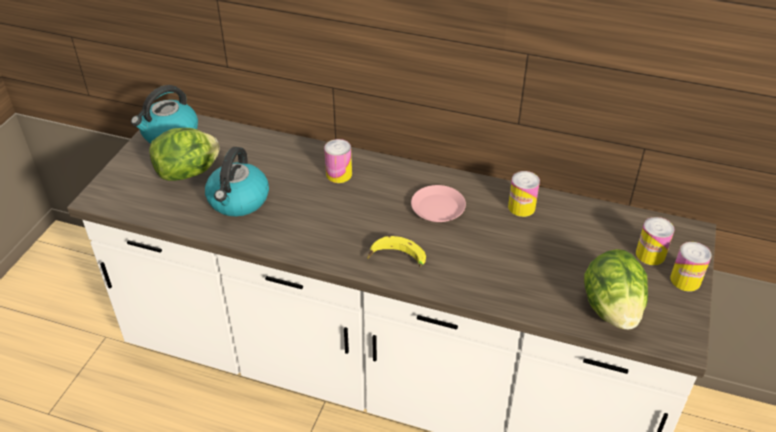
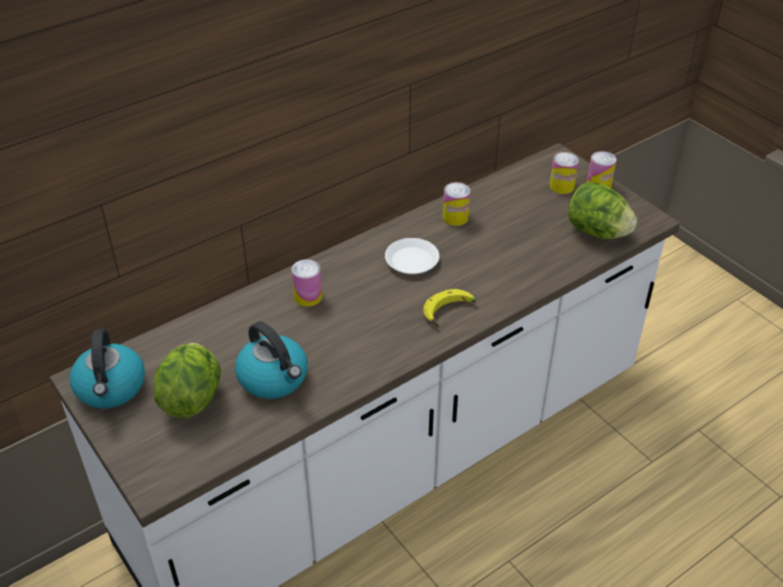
camera: 55 degrees left, 0 degrees up
(437, 208) = (411, 261): pink plate -> white plate

